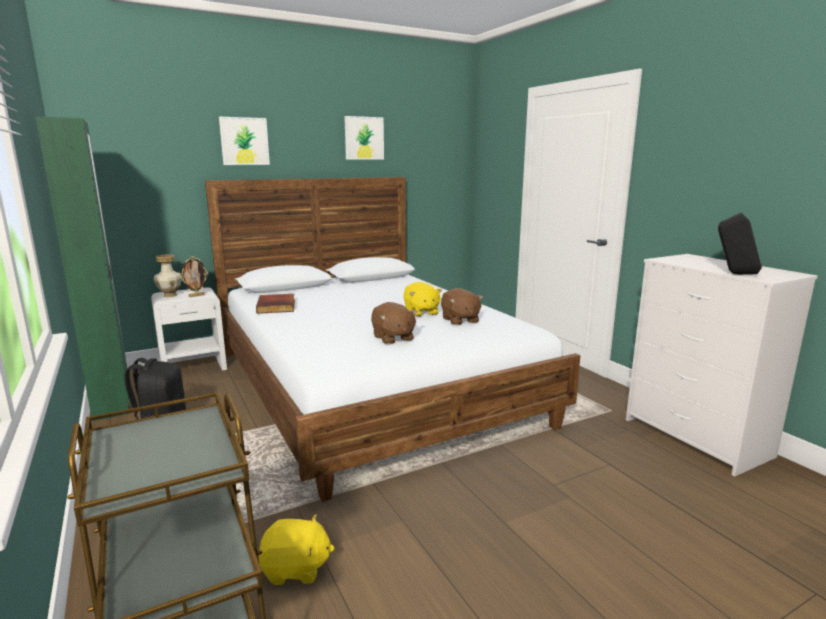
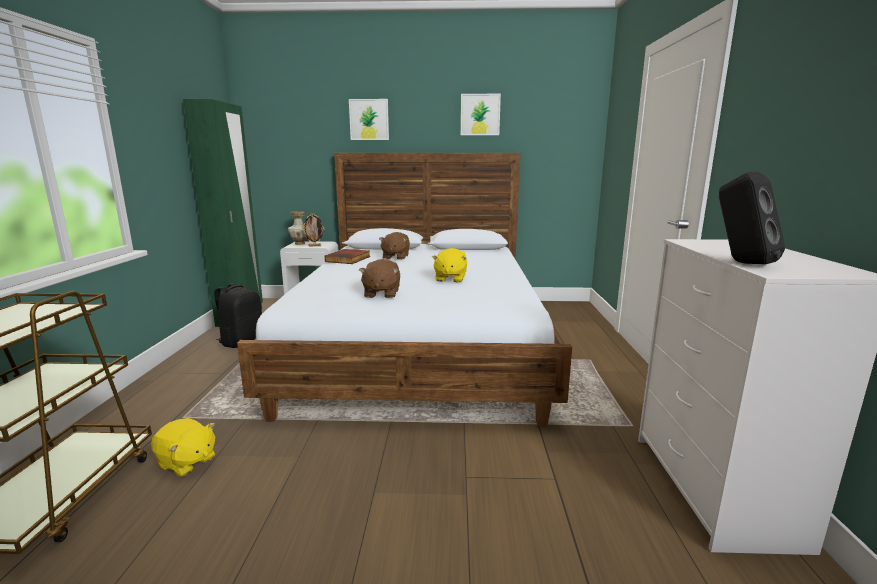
camera: 30 degrees right, 0 degrees up
(460, 320) = (470, 290): brown plush toy -> brown plush toy (395, 257)

